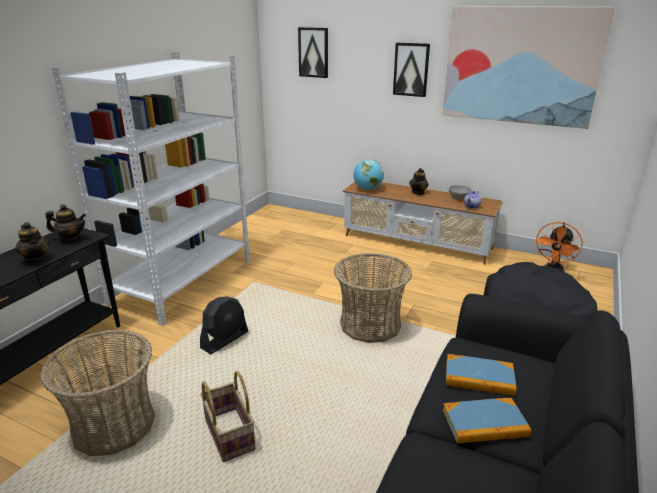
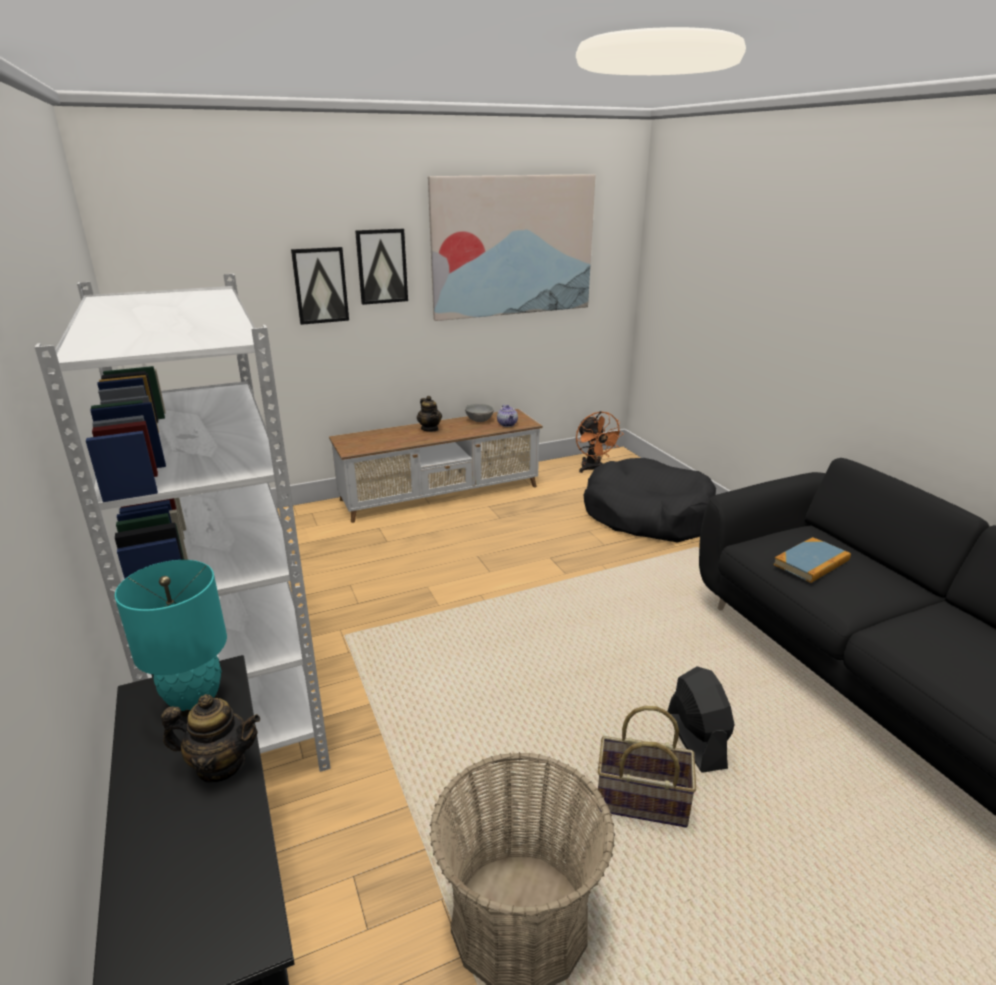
camera: 50 degrees left, 0 degrees up
(71, 239) = (194, 701): teapot -> turquoise table lamp
(225, 340) = (446, 720): black fan -> black fan (695, 739)
(313, 52) = (214, 257): picture -> picture (320, 285)
(367, 189) = (369, 445): globe -> none
(370, 325) = (551, 599): basket -> none
(484, 423) = (876, 591): book -> none

